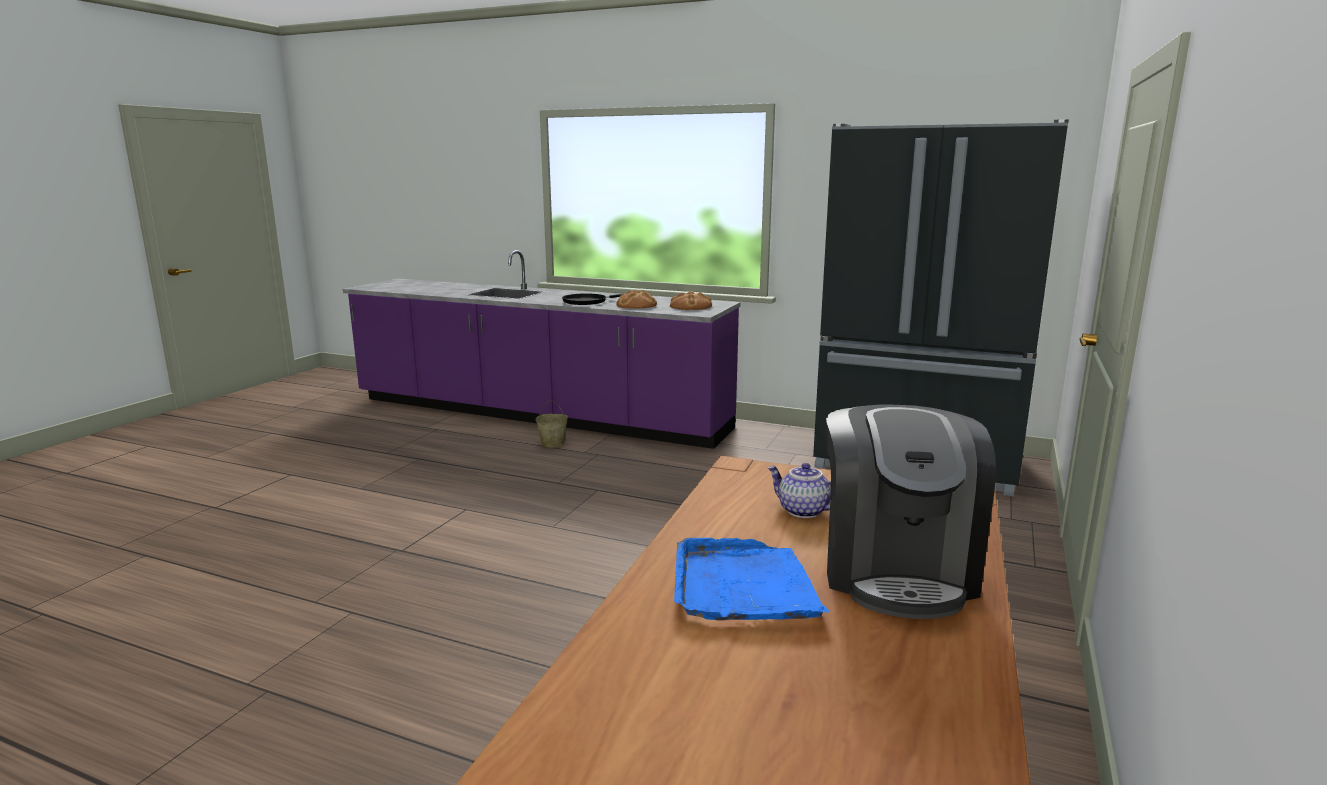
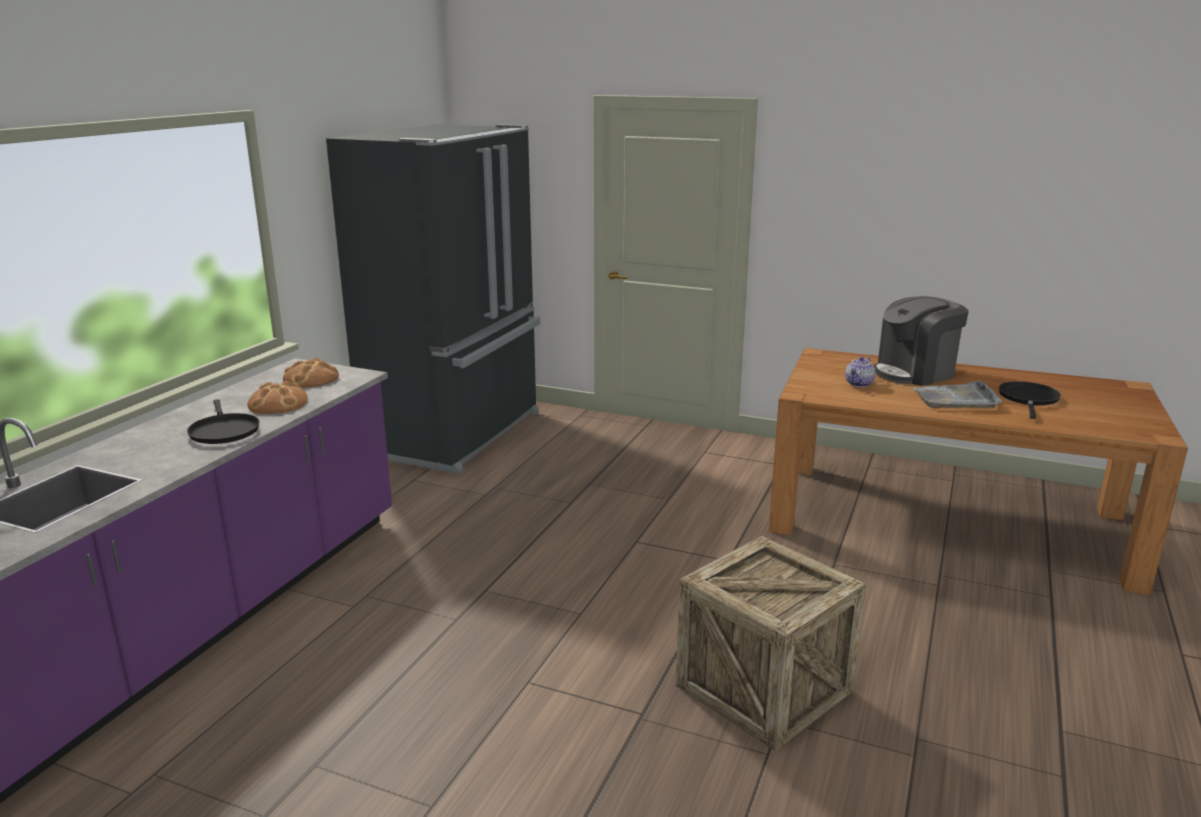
camera: 90 degrees left, 5 degrees up
(399, 608) = (763, 688): none -> crate
(553, 443) = (306, 634): beige bucket -> none
(743, 586) = (956, 399): blue tray -> grey tray
(759, 681) = (1028, 399): none -> black frying pan
(897, 570) = (915, 373): coffee machine -> coffee machine turned 150 degrees clockwise

